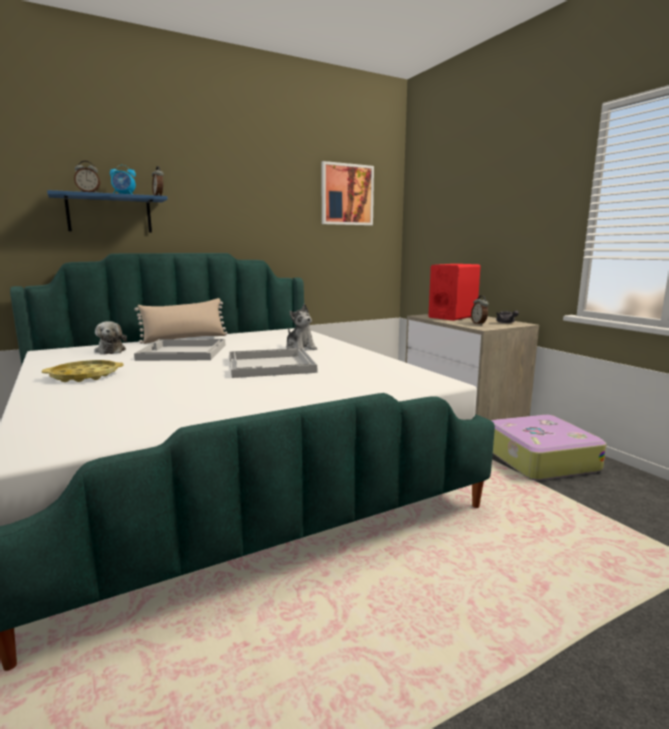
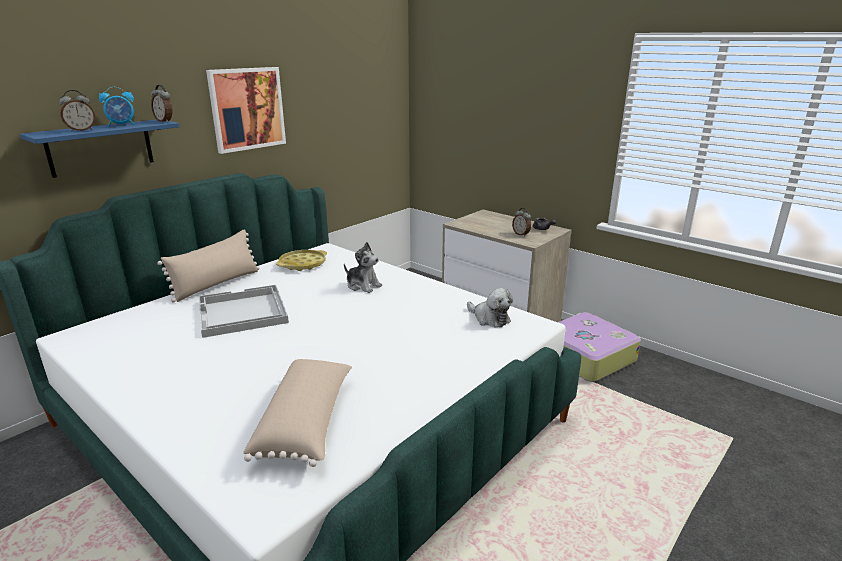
camera: 20 degrees left, 10 degrees up
(85, 376) = (175, 377): yellow tray -> yellow tray (302, 264)
(110, 350) = (150, 322): plush toy -> plush toy (489, 318)
(144, 410) = (307, 423): none -> beige pillow
(271, 365) = (361, 322): white tray -> none
(347, 195) = (356, 84): picture -> picture (247, 109)
(452, 317) = (487, 222): red speaker -> none

